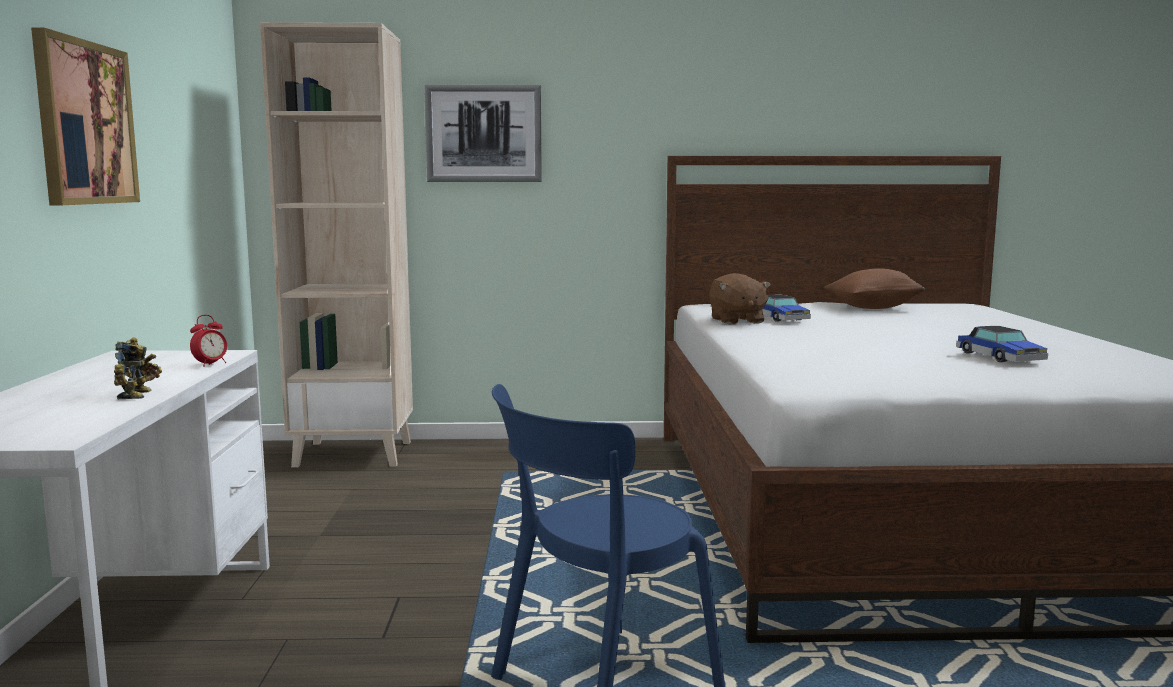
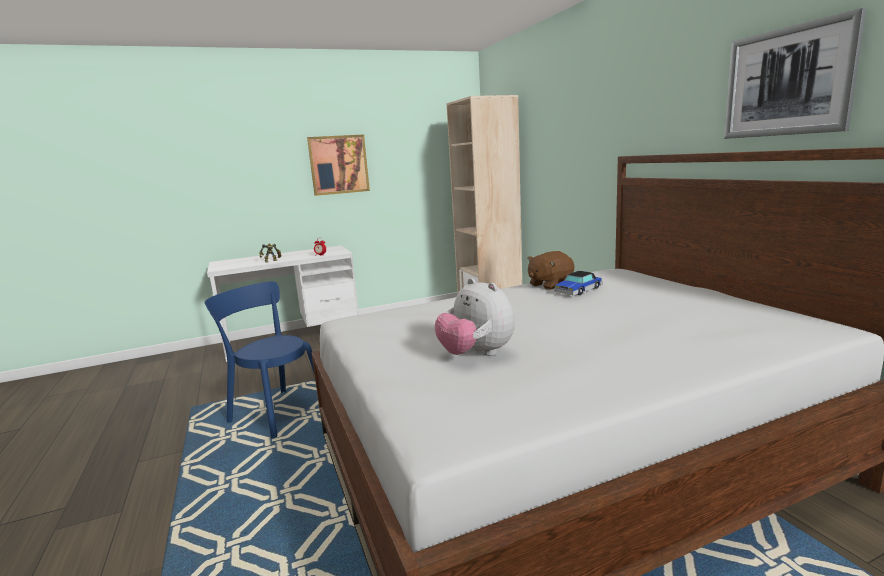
camera: 70 degrees right, 5 degrees up
(483, 134) = (546, 145): picture -> picture (787, 82)
(873, 308) = (701, 303): brown pillow -> none
(999, 357) = (476, 354): toy car -> plush toy

